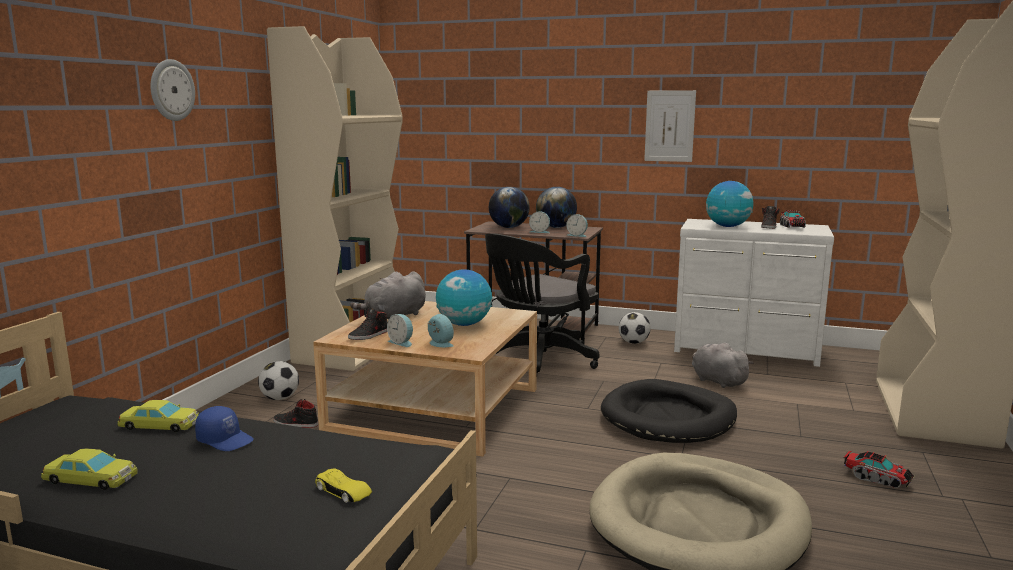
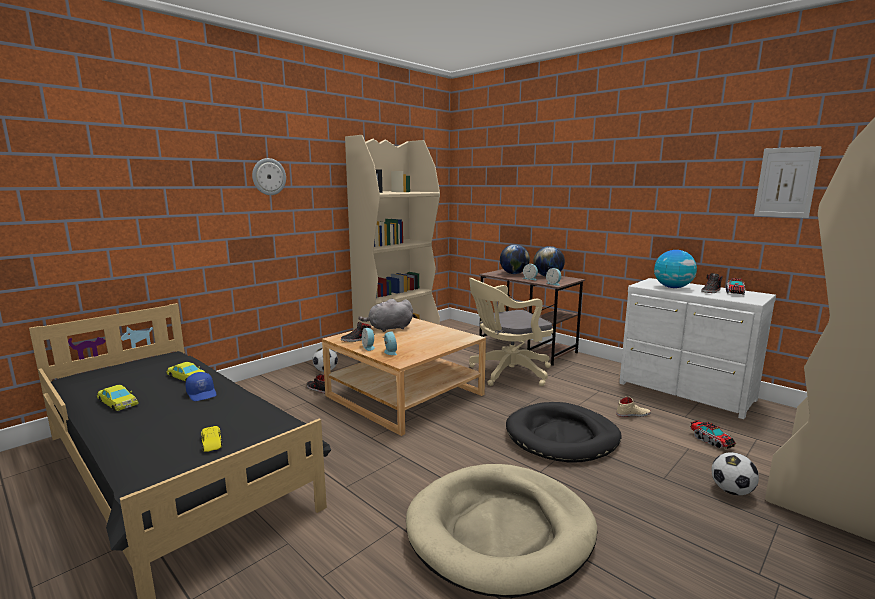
camera: 25 degrees right, 0 degrees up
(464, 324) = (423, 340): globe -> none
(538, 360) = (507, 373): black office chair -> beige office chair
(633, 342) = (592, 371): football -> football (731, 491)
(669, 126) = (640, 202): picture -> picture (786, 182)
(717, 381) = (632, 414): grey plush toy -> beige shoe
(876, 478) = (702, 536): toy truck -> toy truck (711, 441)

